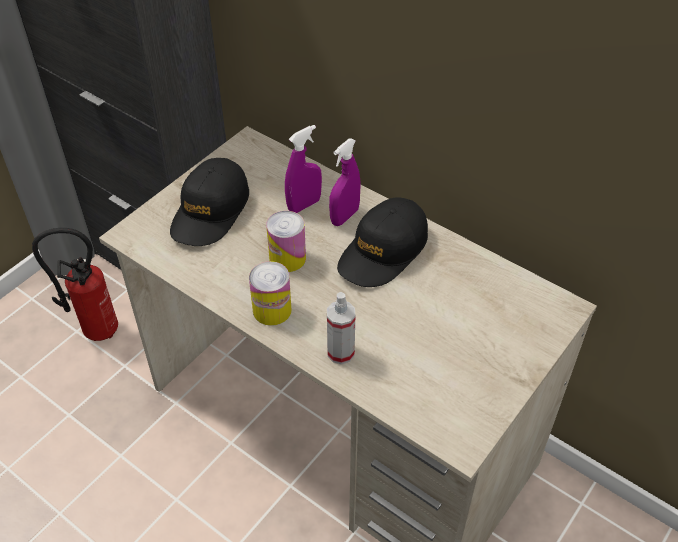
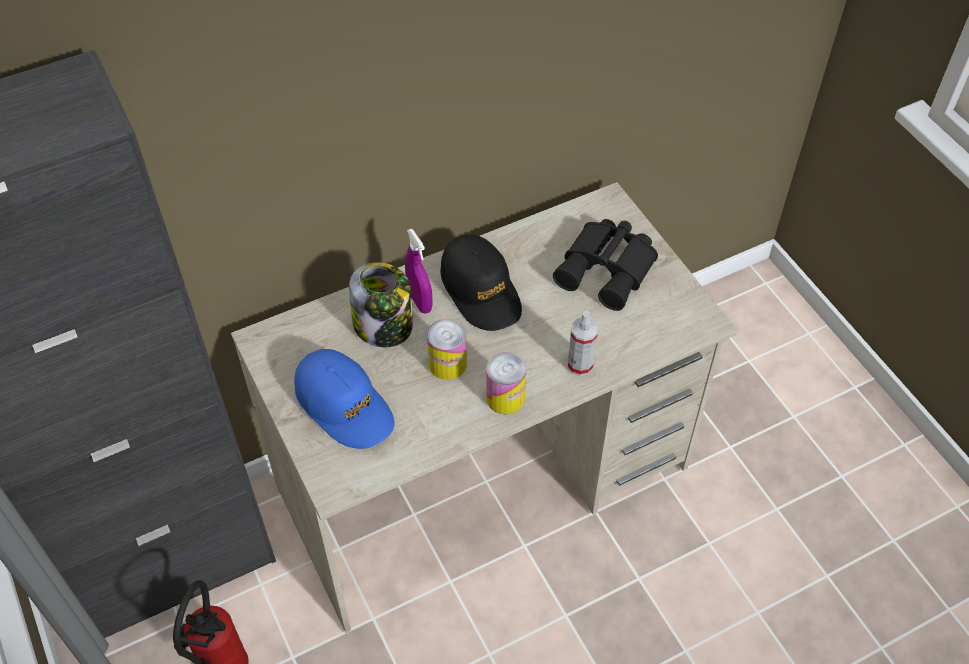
camera: 65 degrees left, 5 degrees up
(210, 211) = (345, 405): black cap -> blue cap
(304, 205) = (384, 326): purple spray bottle -> jar
(474, 336) = (609, 269): none -> black binoculars

